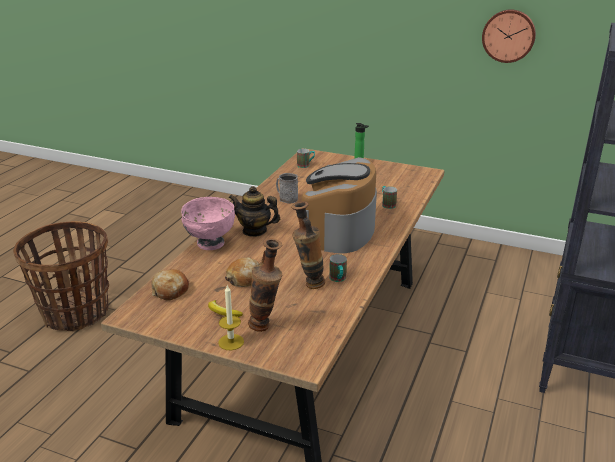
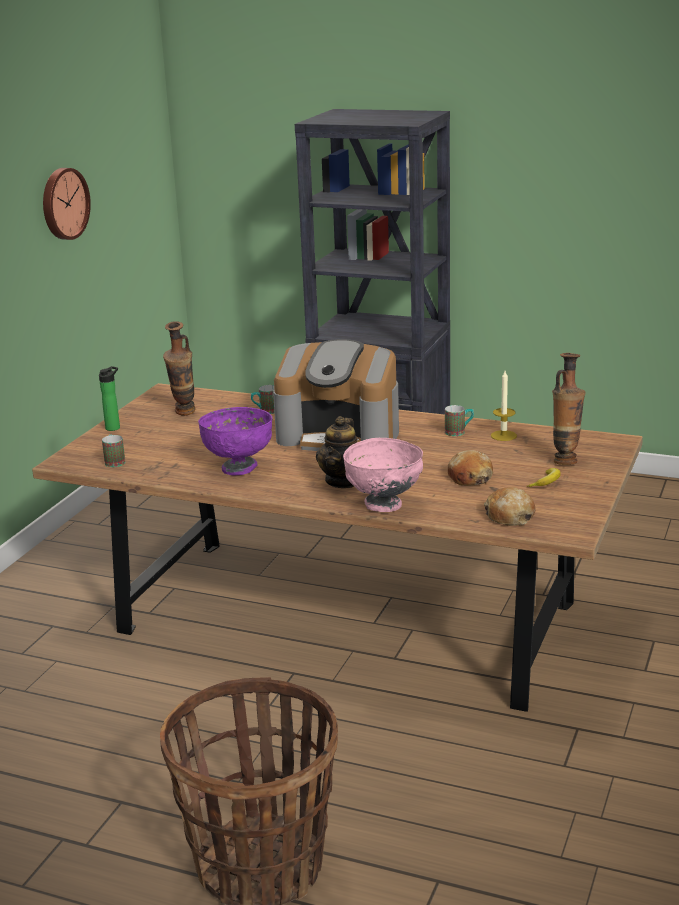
camera: 90 degrees left, 5 degrees down
(231, 342) = (599, 474): candle -> candle (503, 435)
(286, 198) = (239, 468): grey mug -> purple bowl
(308, 284) = (474, 445): vase -> vase (184, 414)

